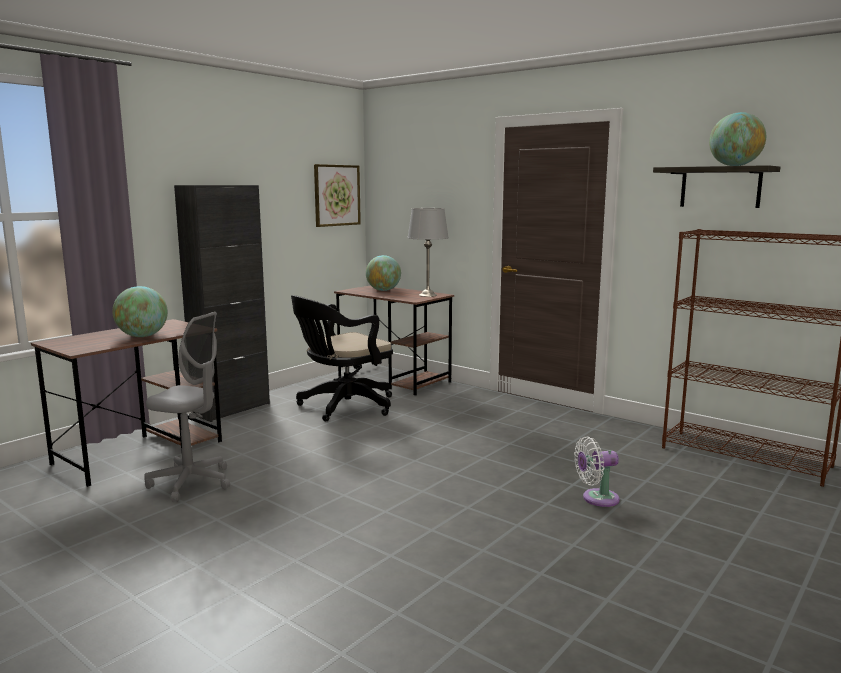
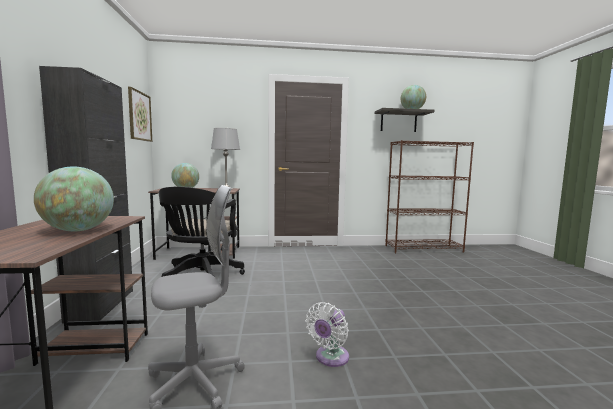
camera: 45 degrees left, 5 degrees down
(596, 499) = (431, 281): white fan -> white fan (330, 358)

